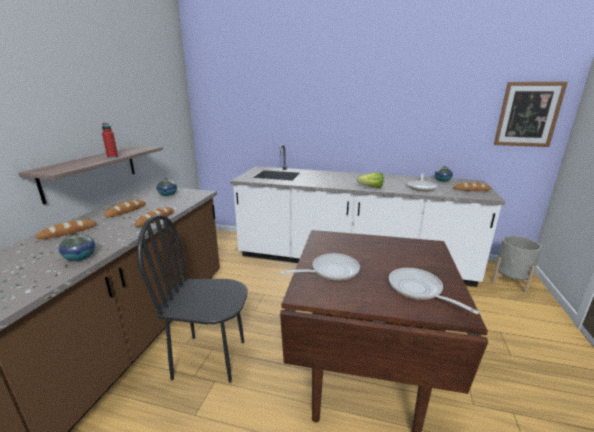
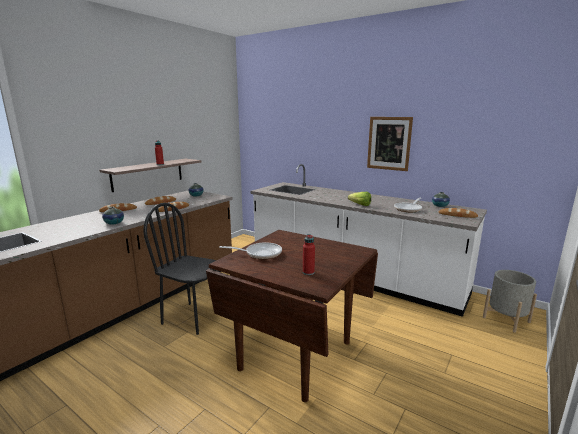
camera: 20 degrees right, 5 degrees down
(418, 290) = (308, 272): frying pan -> red bottle
(528, 114) = (532, 144): picture -> picture (389, 143)

